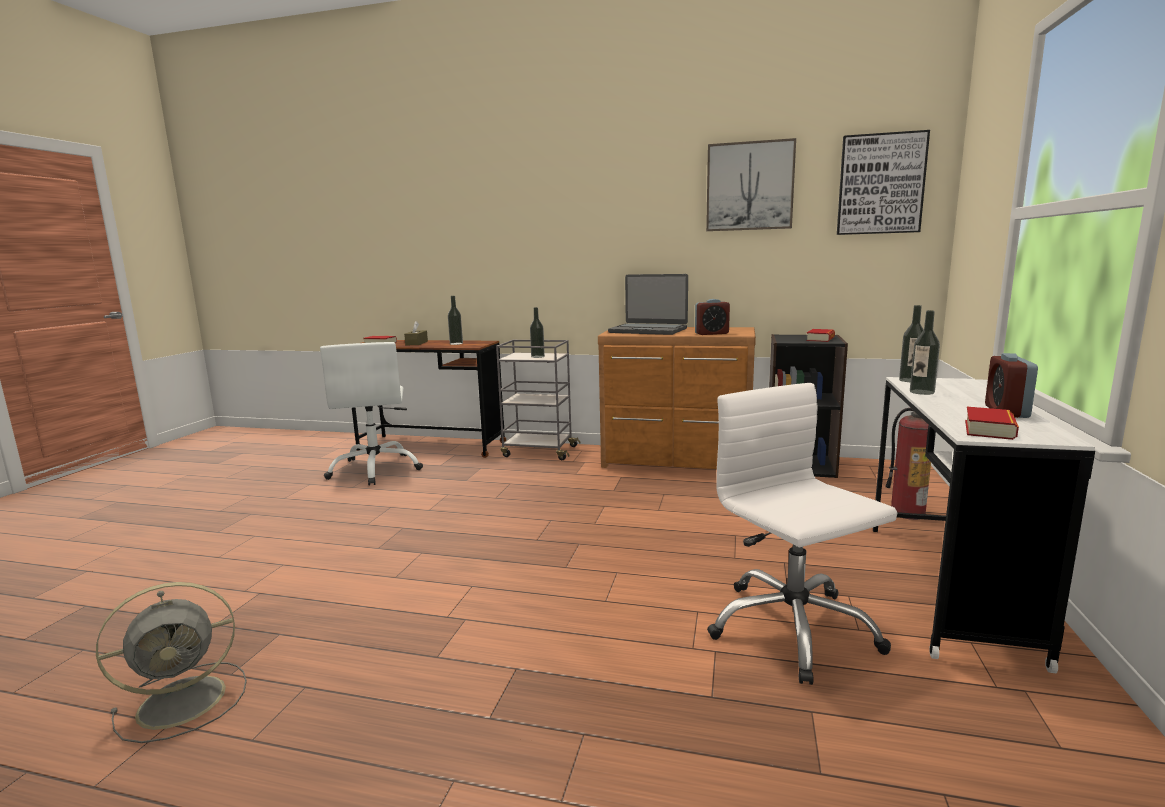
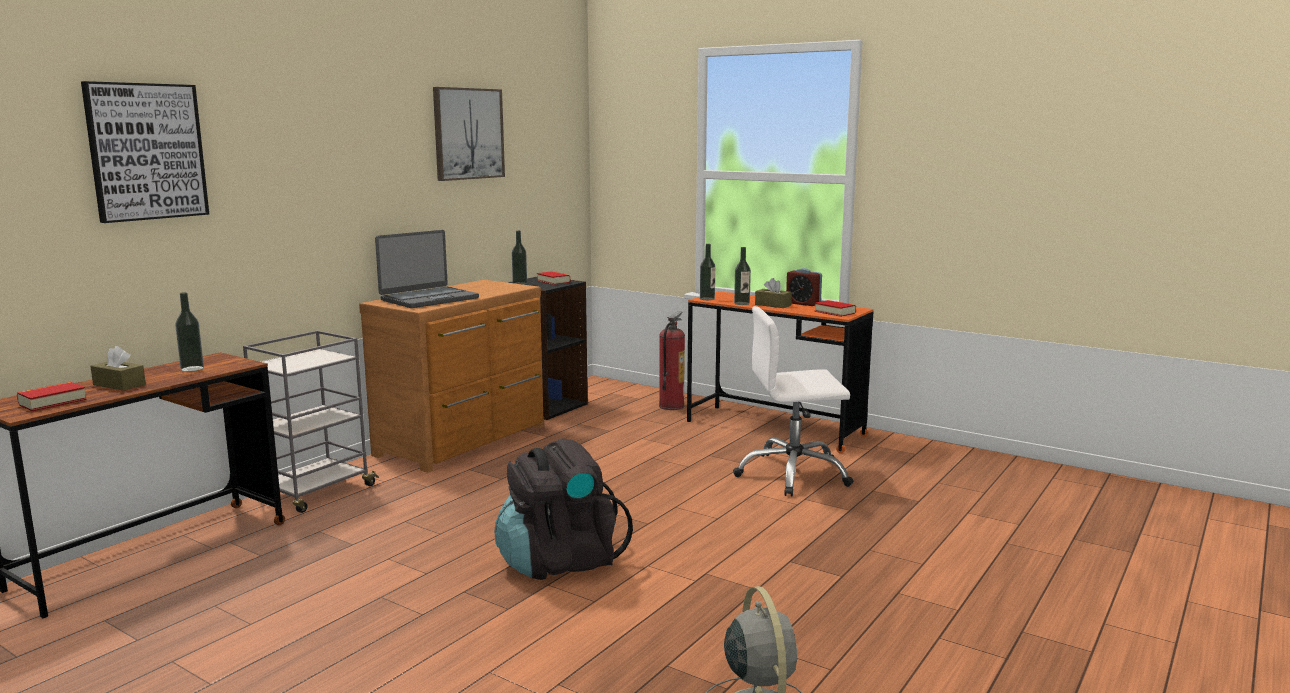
camera: 70 degrees left, 0 degrees up
(376, 469) = (193, 603): white office chair -> none
(464, 547) = (559, 561): none -> black backpack
(537, 356) = (314, 359): bottle -> bottle (519, 283)
(711, 333) = (498, 291): alarm clock -> none
(880, 184) = (551, 137): picture -> picture (146, 151)
(945, 587) = (774, 428): white desk -> orange desk
(951, 402) = (773, 305): none -> brown tissue box

